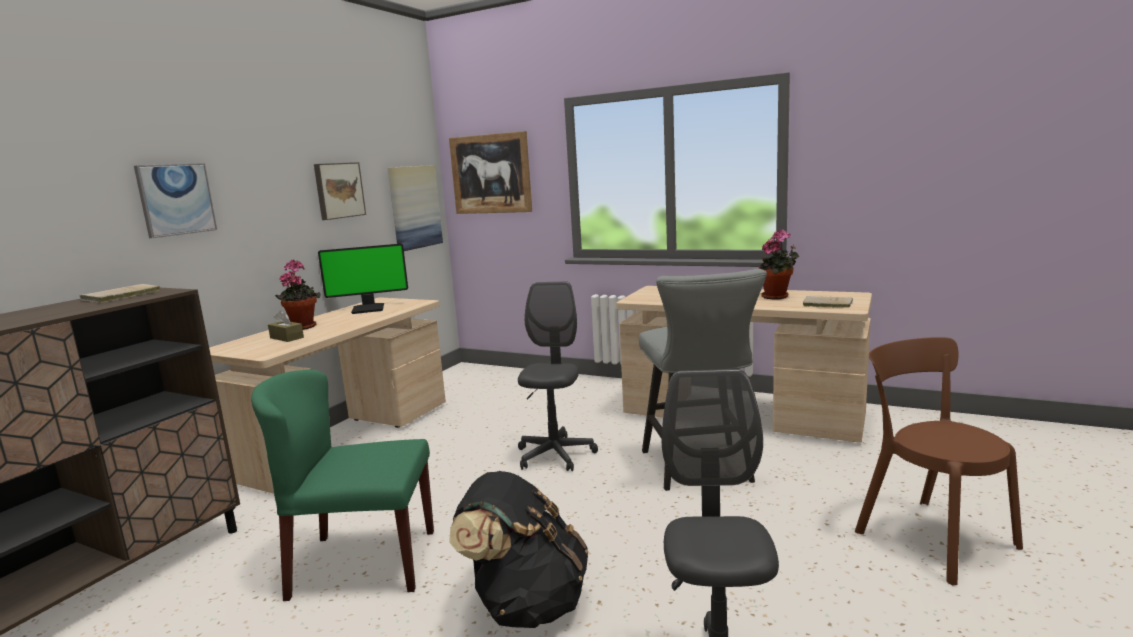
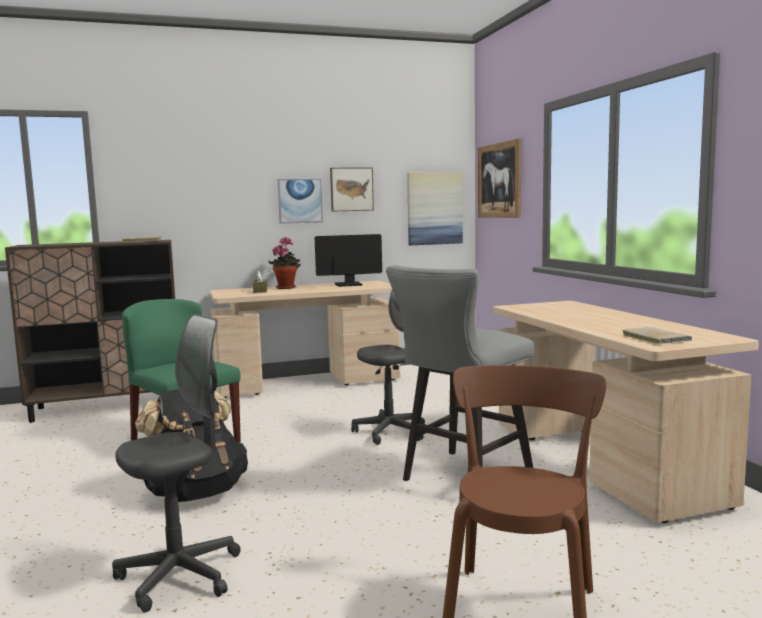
camera: 45 degrees right, 5 degrees down
(176, 199) = (215, 188): picture -> picture (300, 201)
(369, 309) = (348, 285): monitor -> monitor turned 135 degrees clockwise
(777, 297) = (637, 325): potted plant -> none

